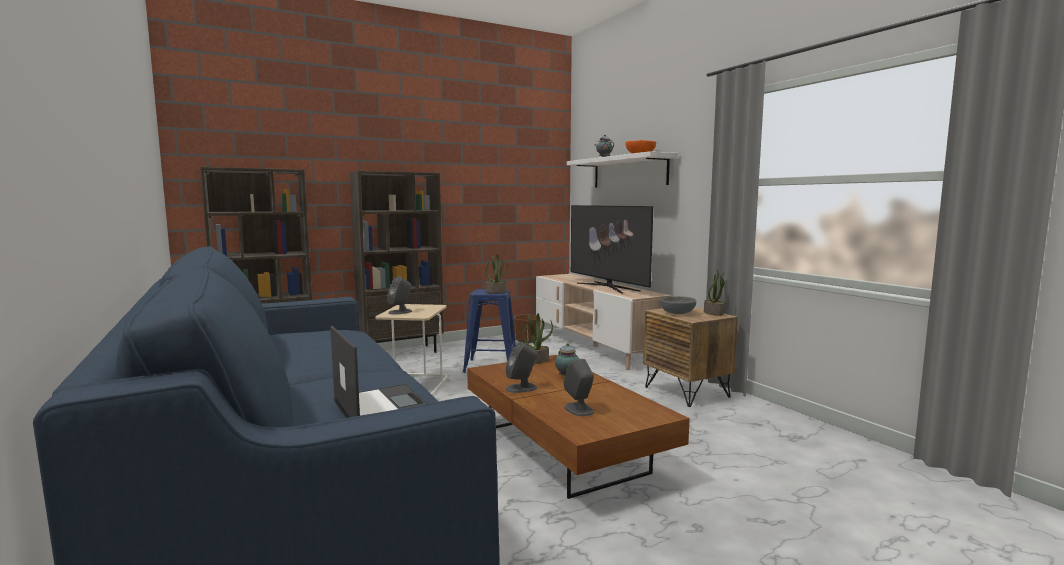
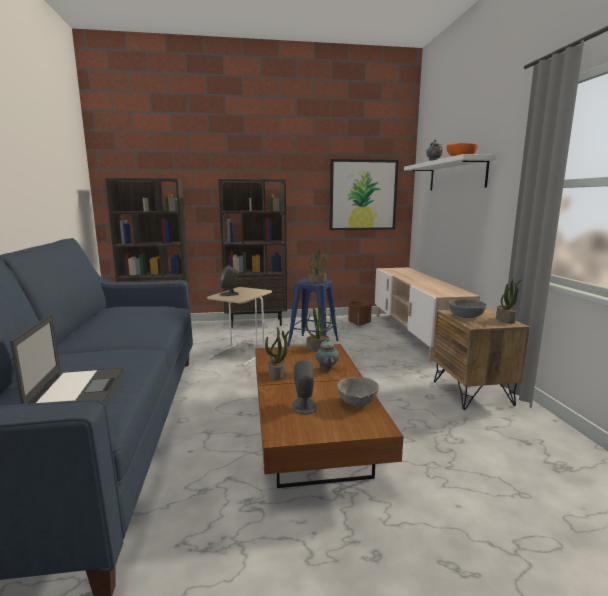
camera: 20 degrees right, 5 degrees up
(518, 192) = (363, 195): none -> picture
(521, 388) = (277, 375): grey speaker -> potted plant
(607, 287) = (427, 283): television -> none
(625, 400) = (357, 403): none -> grey bowl

